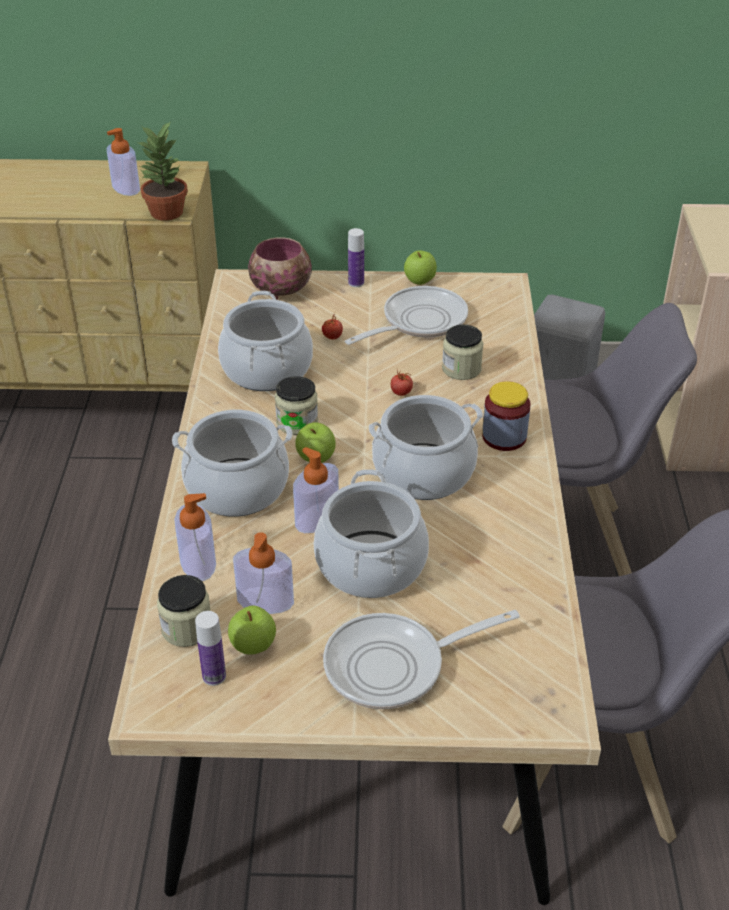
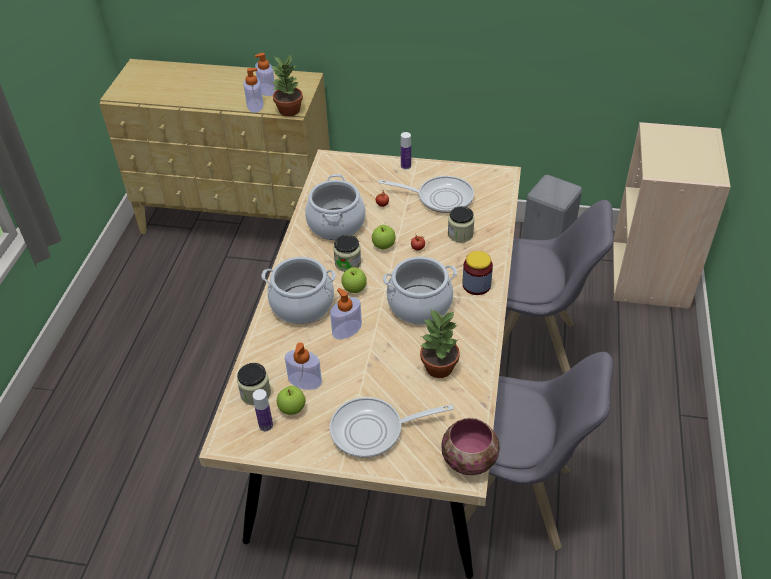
camera: 10 degrees right, 5 degrees up
(198, 562) = (269, 351): soap dispenser -> soap dispenser (255, 105)
(282, 290) = (357, 168): bowl -> bowl (470, 460)
(370, 565) = (373, 364): cooking pot -> none
(418, 322) = (440, 198): frying pan -> frying pan turned 45 degrees clockwise
(419, 281) = (447, 168): apple -> apple (383, 246)
(477, 561) = (439, 368): none -> potted plant

